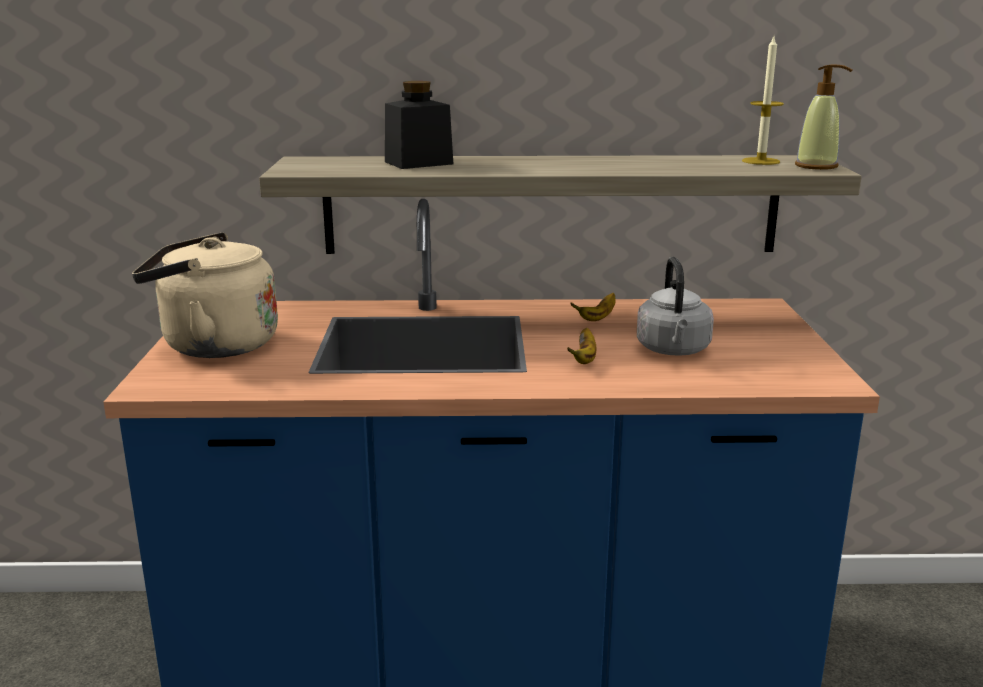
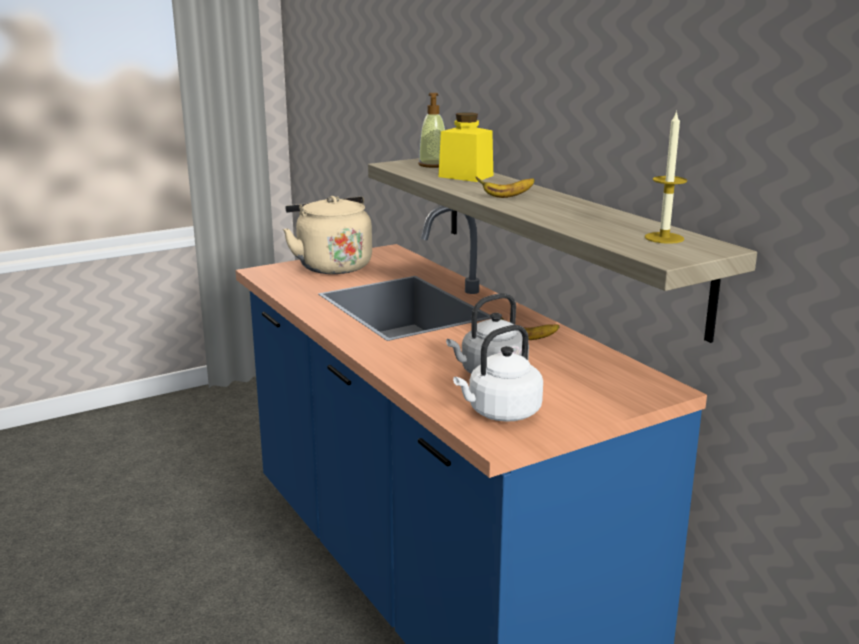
camera: 60 degrees right, 0 degrees up
(418, 163) = (466, 176): black jar -> yellow jar
(584, 359) = (432, 351): banana -> banana (507, 196)
(773, 367) = (501, 413): none -> white kettle
(816, 166) = (677, 254): soap dispenser -> soap dispenser (433, 165)

